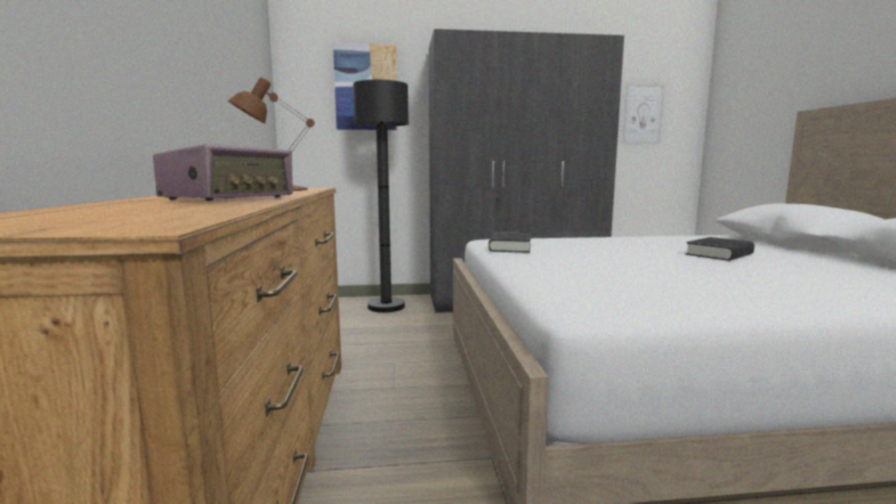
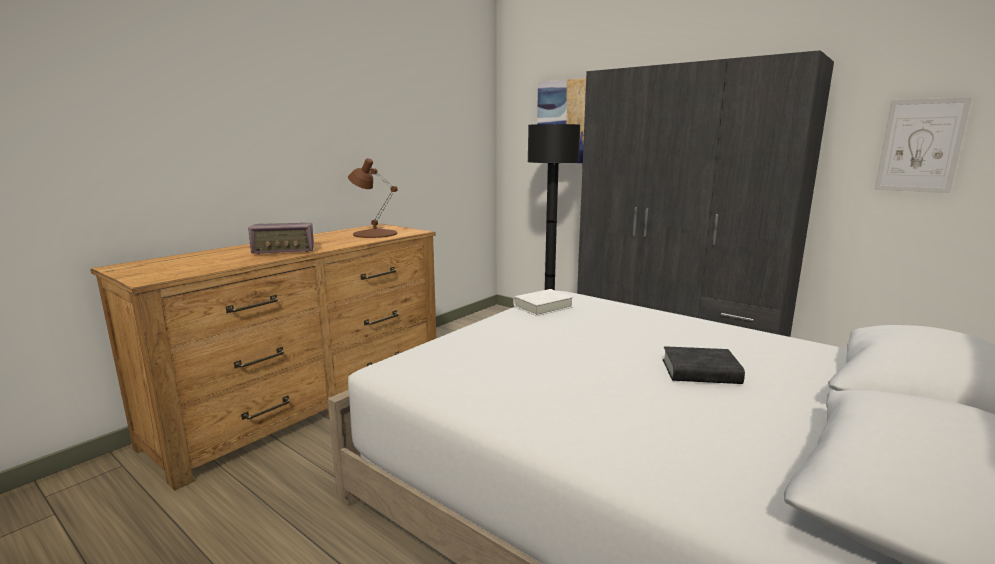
camera: 45 degrees right, 5 degrees up
(510, 247) = (542, 307): black book -> white book

